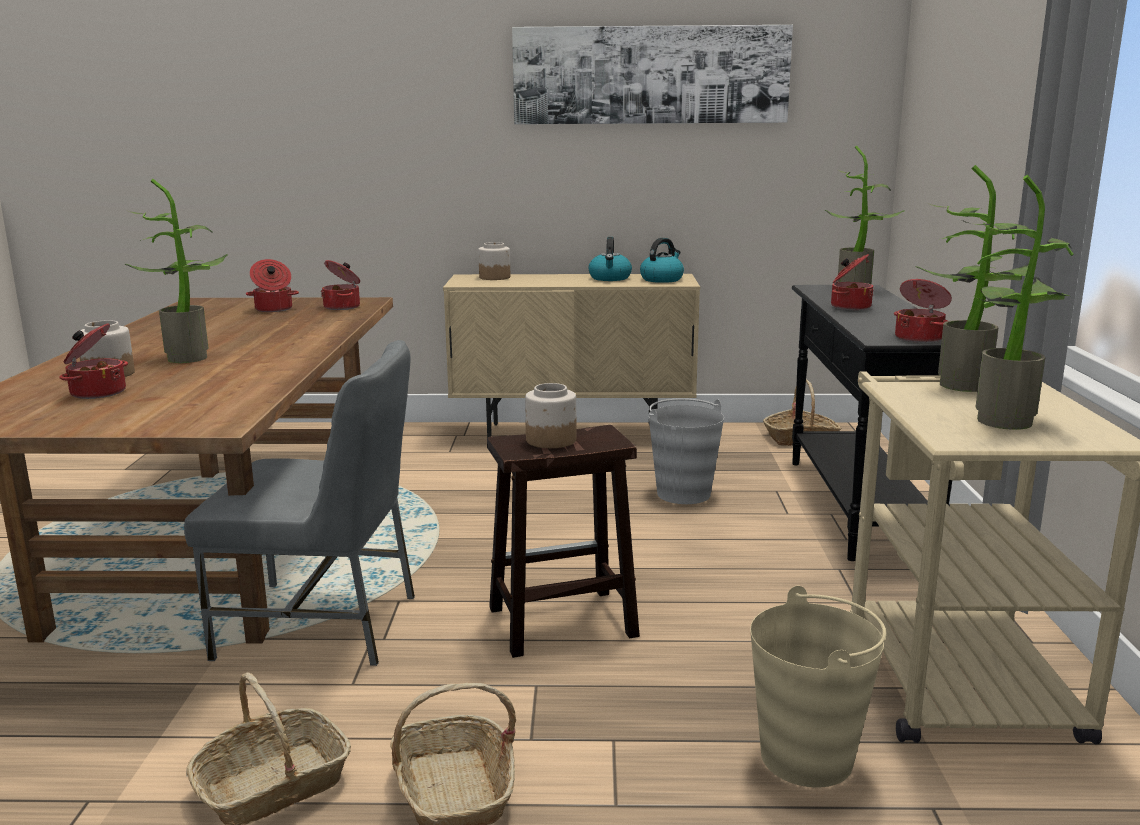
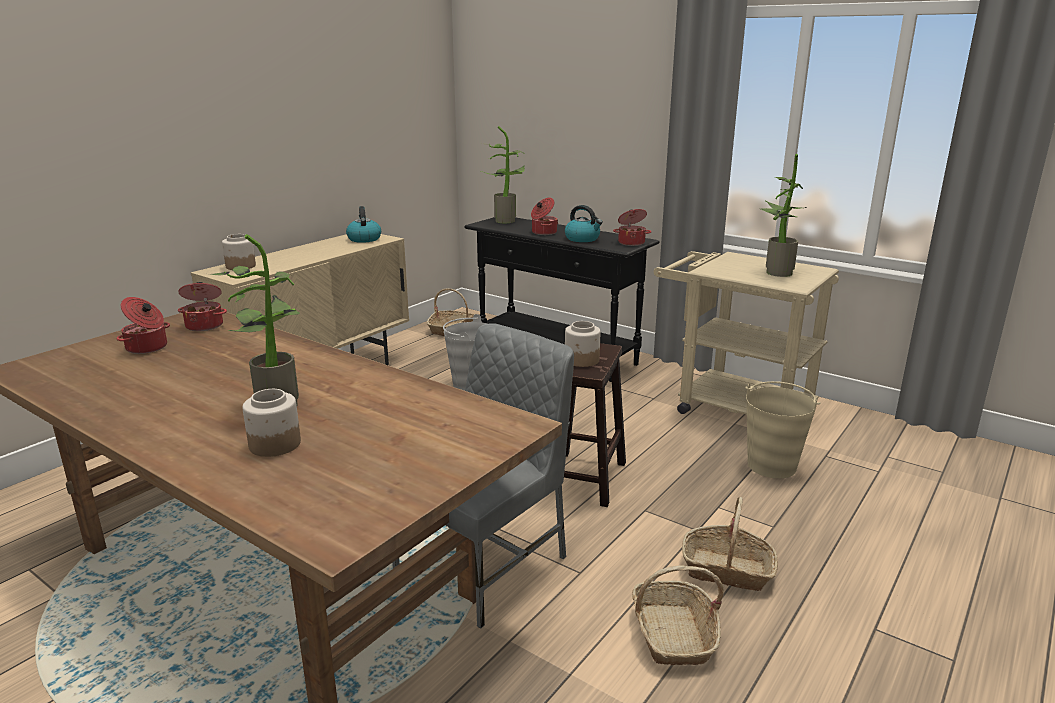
camera: 55 degrees left, 5 degrees up
(97, 392) = (338, 456): cooking pot -> none
(610, 278) = (328, 246): kettle -> kettle (583, 239)
(650, 75) = (317, 75): picture -> none
(966, 384) = (720, 260): potted plant -> none

